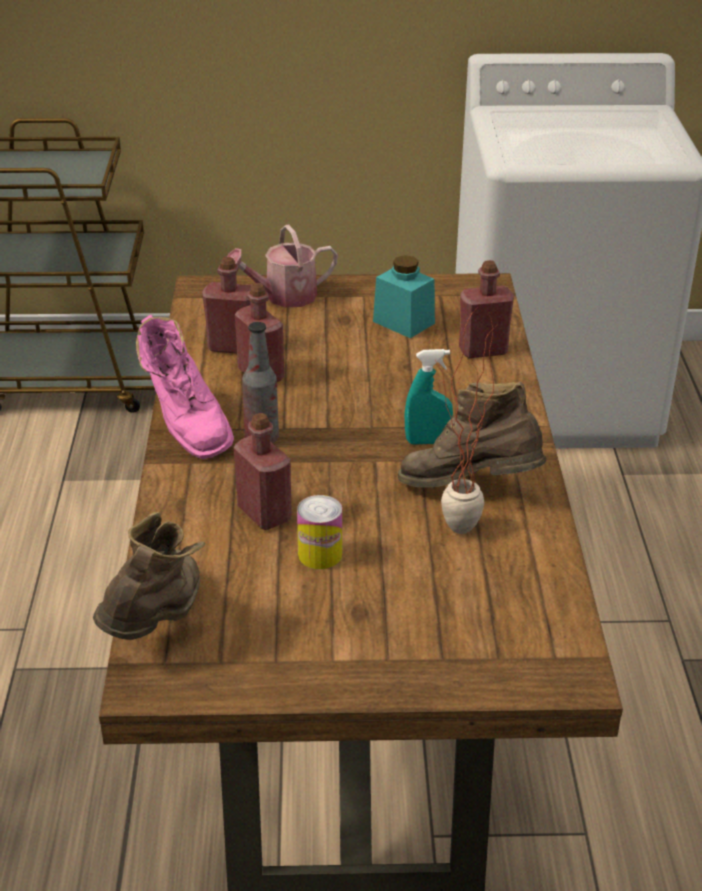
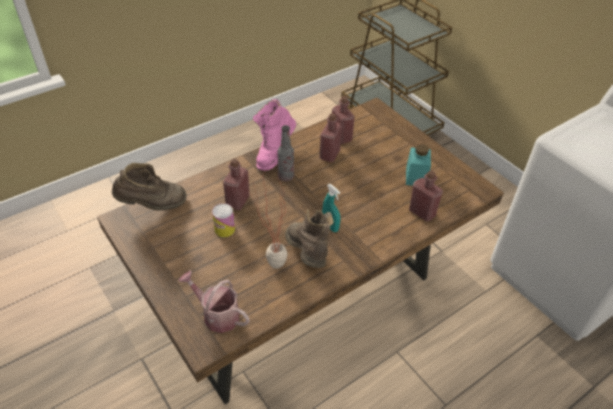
camera: 55 degrees right, 10 degrees up
(283, 297) = (395, 132): watering can -> watering can (217, 314)

